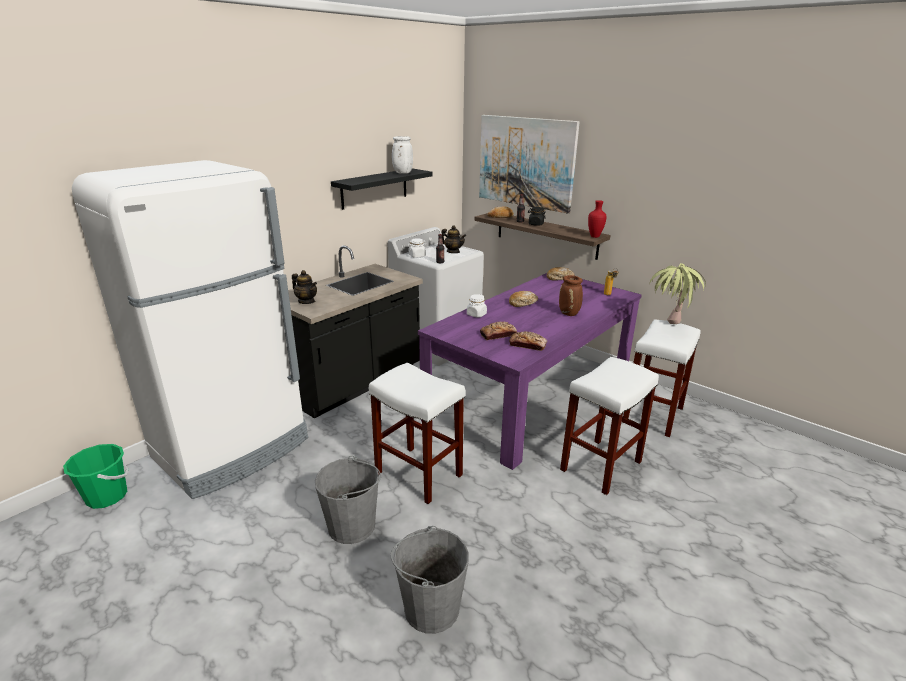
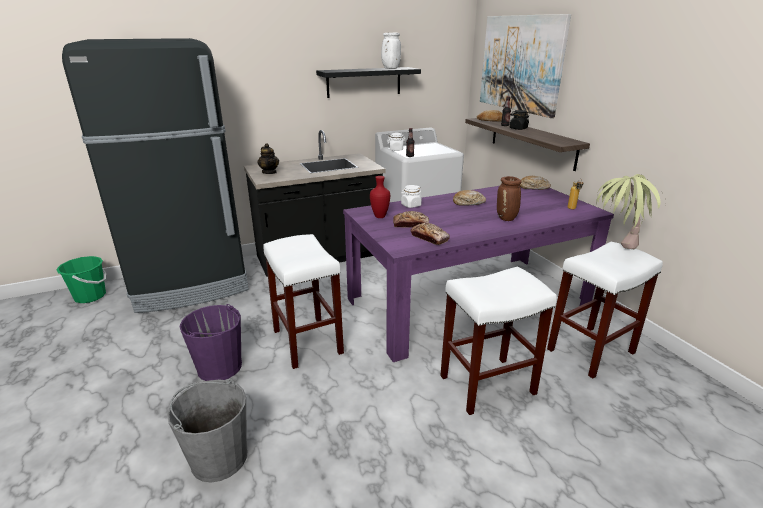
camera: 25 degrees right, 0 degrees up
(233, 448) = (192, 285): white fridge -> black fridge
(352, 526) = (220, 367): grey bucket -> purple bucket
(453, 252) = (433, 150): teapot -> none
(594, 236) = (568, 143): red vase -> red vase (379, 216)

